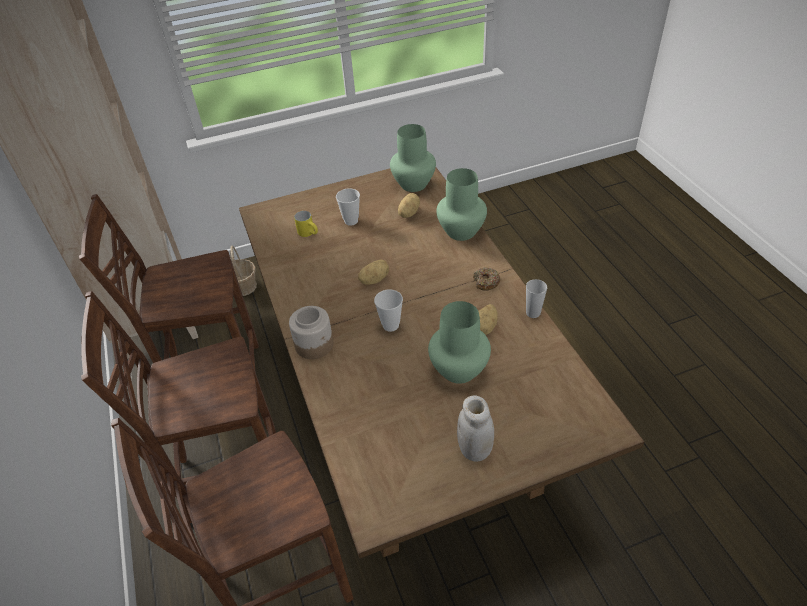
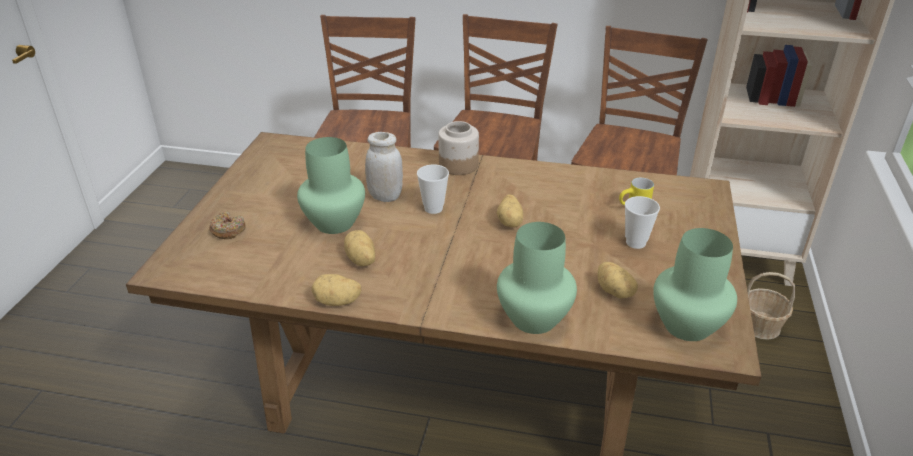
camera: 120 degrees right, 10 degrees down
(474, 449) = (255, 197): white jar -> white jar (385, 196)
(486, 282) = (421, 293): donut -> donut (228, 230)
(533, 313) = (337, 302): cup -> potato

